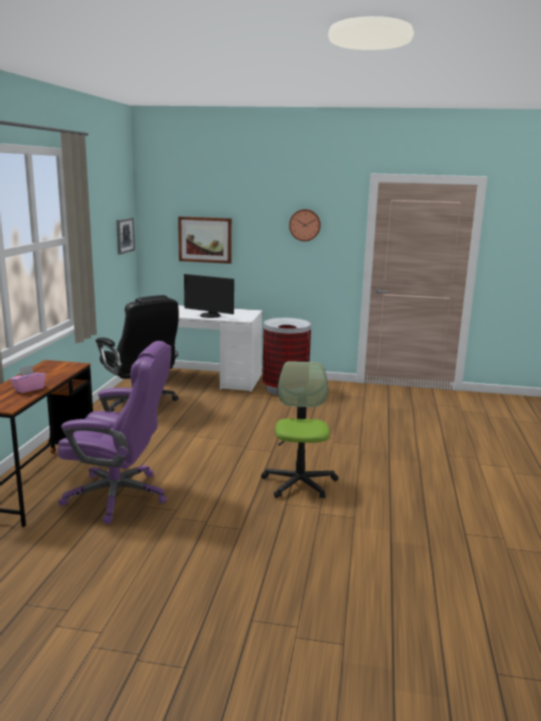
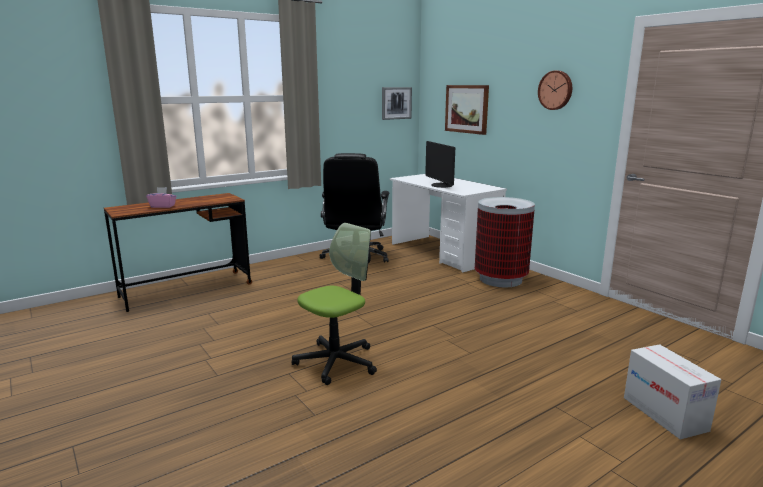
camera: 45 degrees right, 0 degrees up
(119, 496) = (206, 315): purple office chair -> none
(488, 438) = (665, 414): none -> cardboard box

